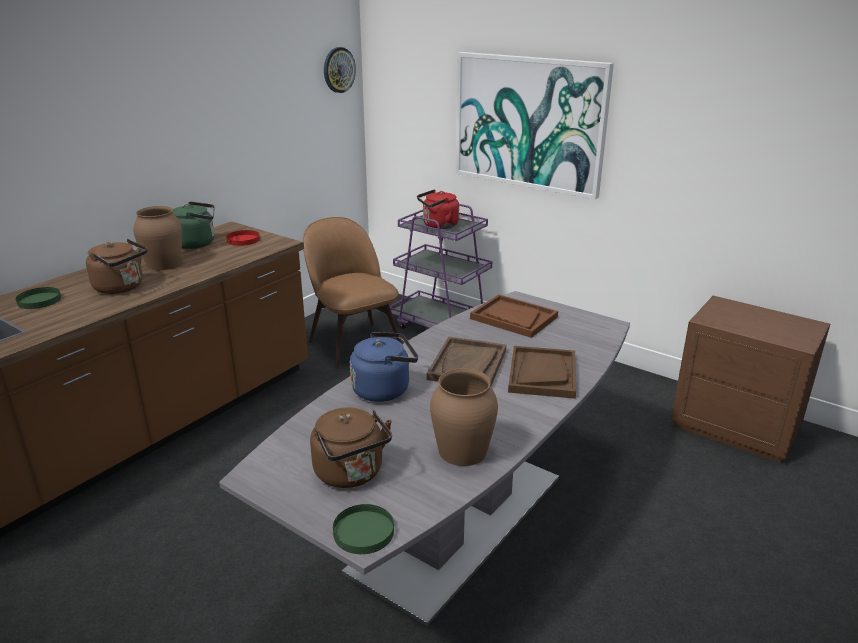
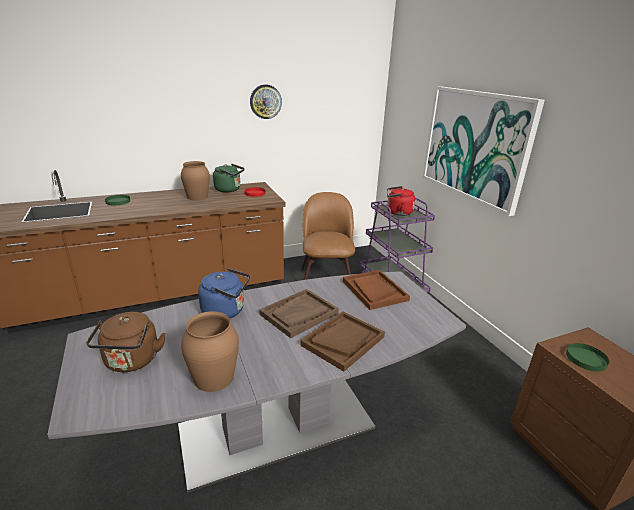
camera: 30 degrees right, 0 degrees up
(122, 287) = (160, 204): brown kettle -> none
(338, 70) = (364, 95): wall clock -> wall clock (265, 101)
(363, 532) = (82, 407): green plate -> green plate (585, 359)

